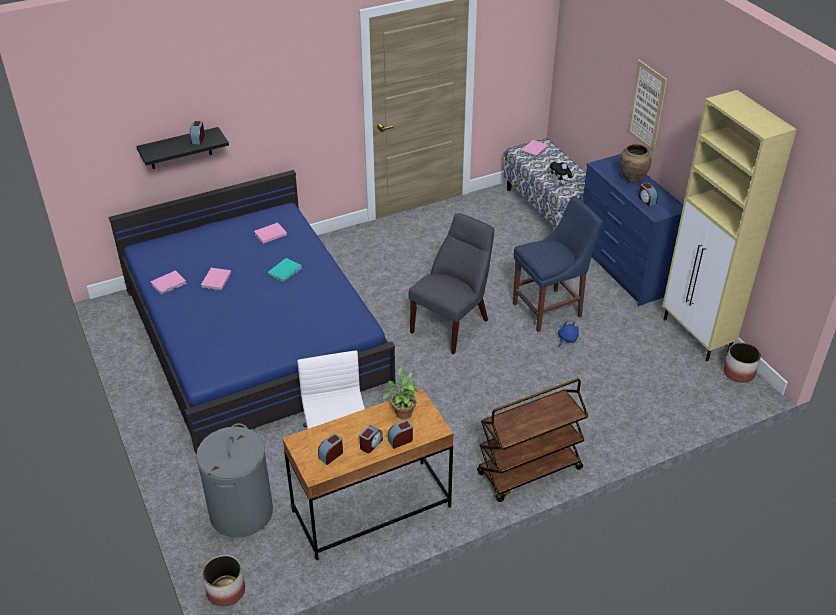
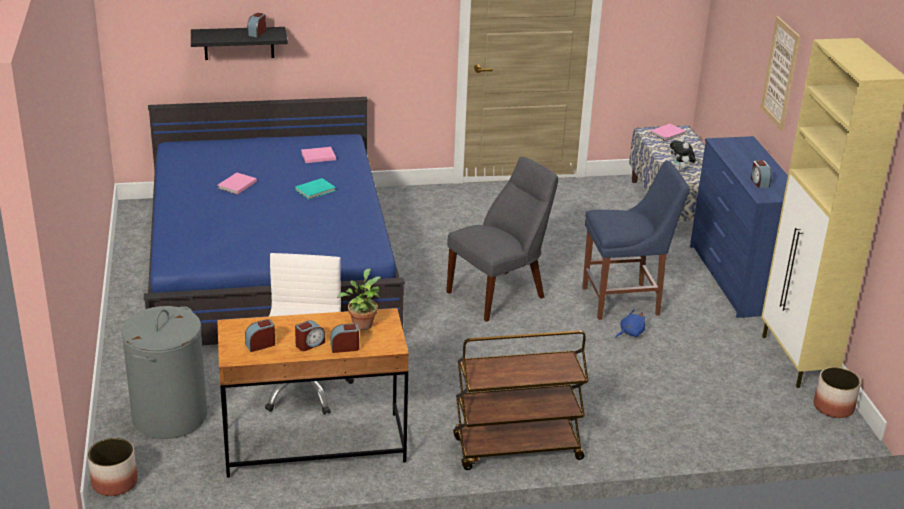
camera: 15 degrees right, 10 degrees down
(169, 283) = (186, 179): pink book -> none
(632, 179) = (753, 161): brown vase -> none

